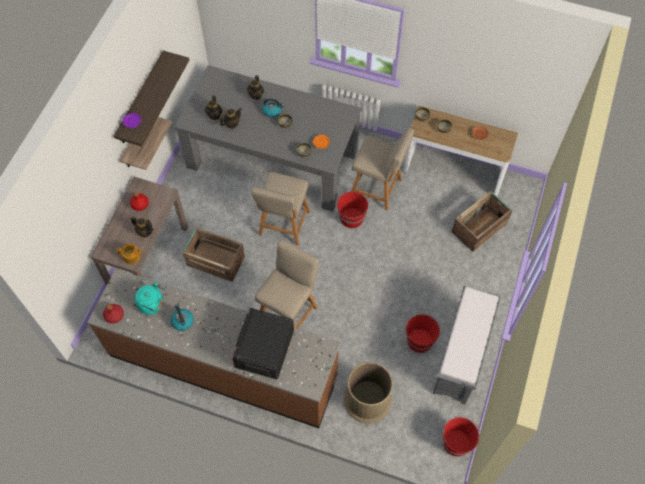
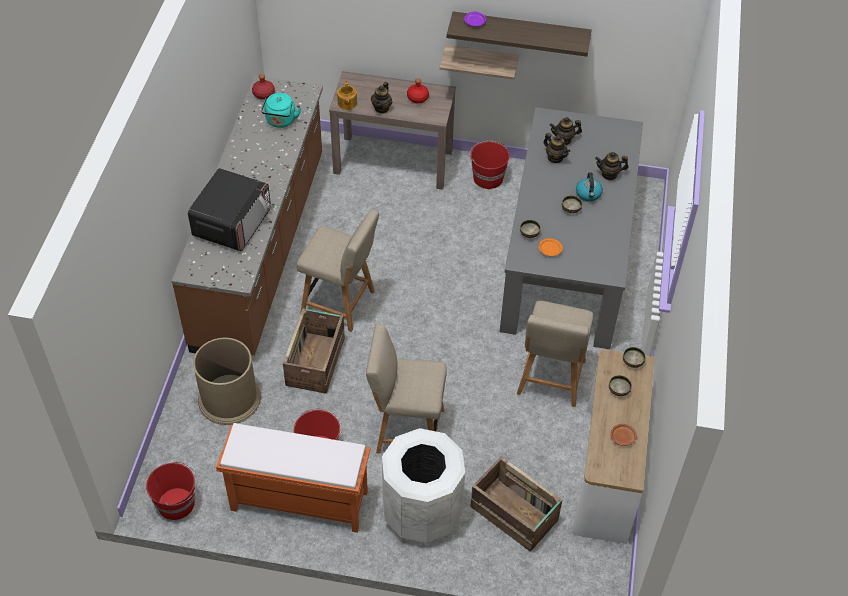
camera: 80 degrees right, 10 degrees down
(182, 321) = (262, 148): kettle -> none
(215, 260) = (400, 222): crate -> crate (316, 361)
(264, 350) = (232, 223): microwave -> microwave turned 105 degrees clockwise
(283, 225) = (465, 282): beige chair -> beige chair (406, 430)
(351, 218) = (494, 353): red bucket -> red bucket (487, 177)
(460, 358) = (298, 501): grey bench -> orange bench
(475, 281) = (421, 513): none -> white trash can

